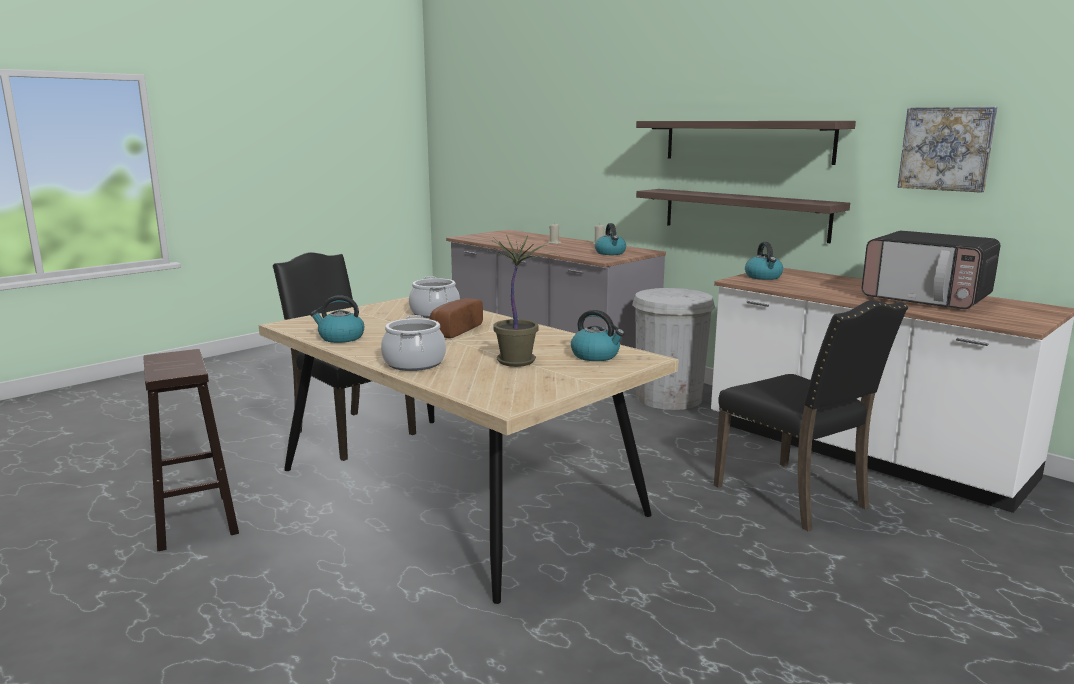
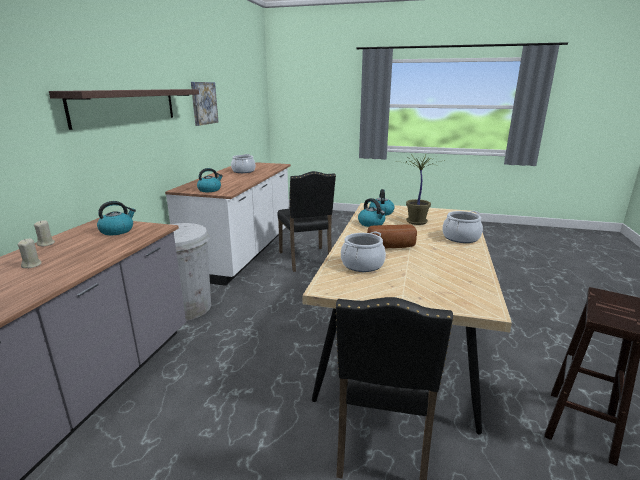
camera: 120 degrees left, 5 degrees up
(340, 338) = (468, 271): kettle -> kettle (371, 223)
(744, 214) = (137, 163): shelf -> none
(794, 496) = (306, 259): black chair -> black chair turned 135 degrees clockwise
(927, 298) = (243, 171): microwave -> cooking pot

